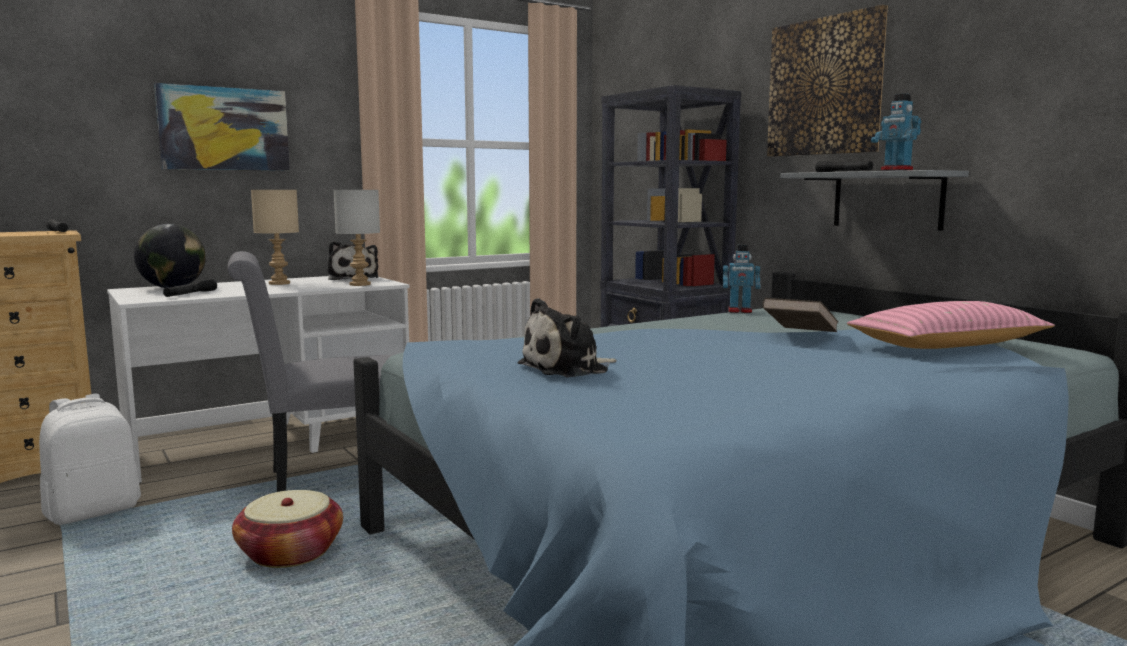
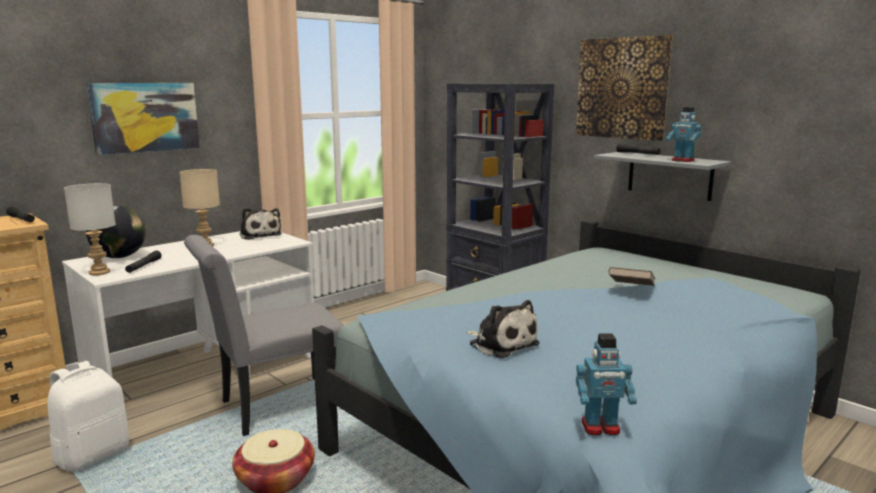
camera: 10 degrees left, 5 degrees up
(360, 284) = (273, 244): grey table lamp -> grey table lamp (99, 272)
(568, 368) = (501, 344): plush toy -> plush toy turned 90 degrees counterclockwise
(739, 311) = (568, 258): toy robot -> toy robot (601, 428)
(947, 345) = (731, 297): pink pillow -> none

